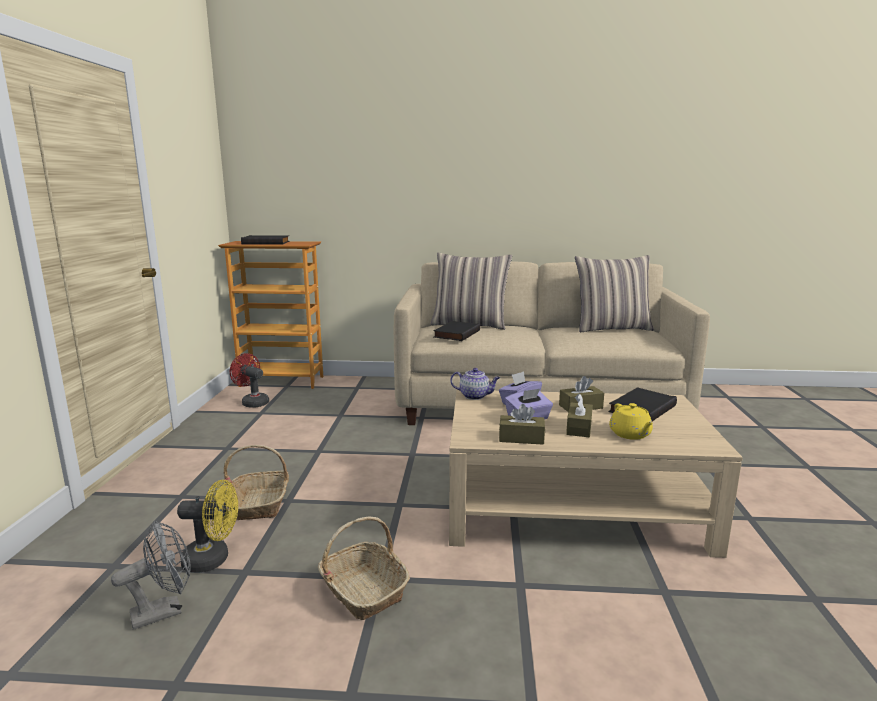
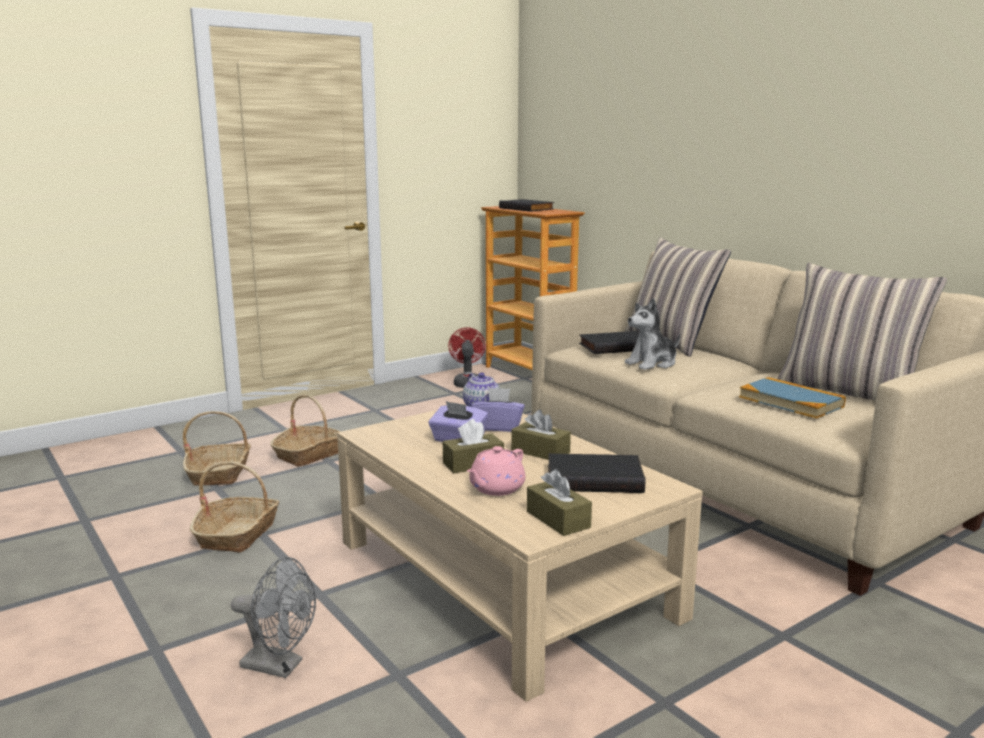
camera: 50 degrees right, 0 degrees up
(164, 611) = (150, 485): grey fan -> grey fan (280, 666)
(213, 559) = (220, 473): yellow fan -> basket
(502, 338) = (652, 363): none -> plush toy
(521, 438) = (401, 449): brown tissue box -> brown tissue box (558, 519)
(612, 339) = (791, 402): none -> book
(630, 434) = (496, 488): yellow teapot -> pink teapot

